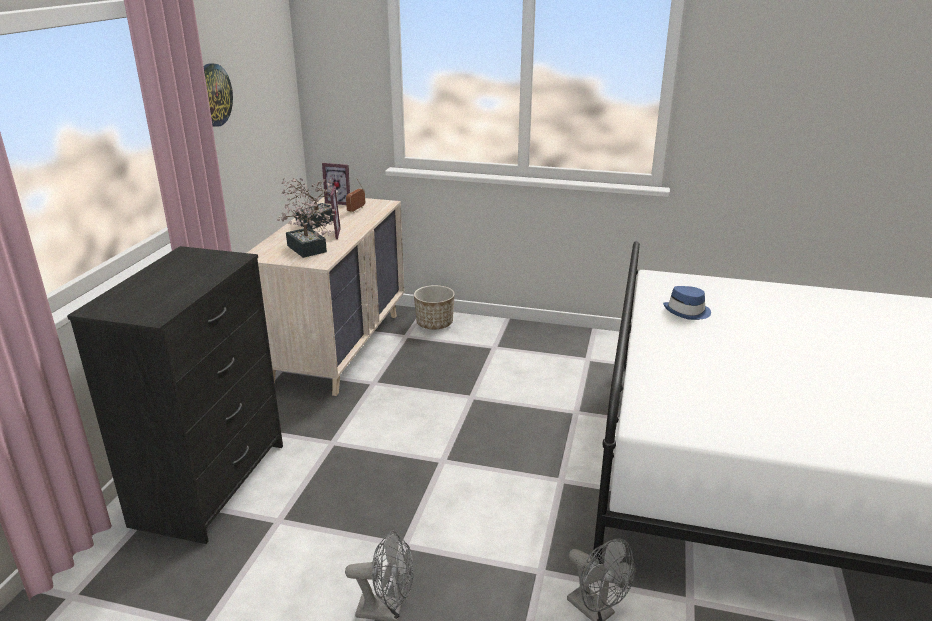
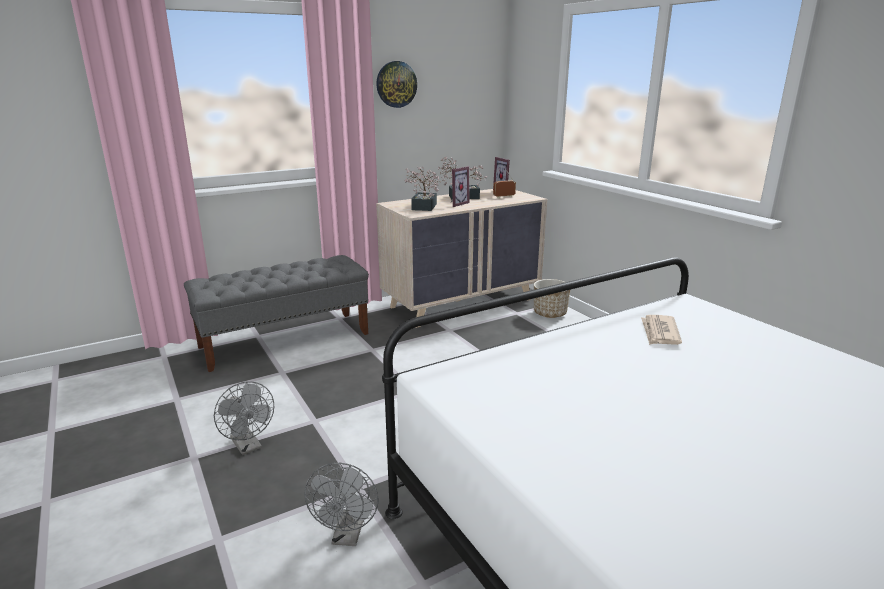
camera: 45 degrees right, 5 degrees down
(211, 484) = (285, 340): black dresser -> grey bench
(687, 312) = (659, 332): blue hat -> newspaper

